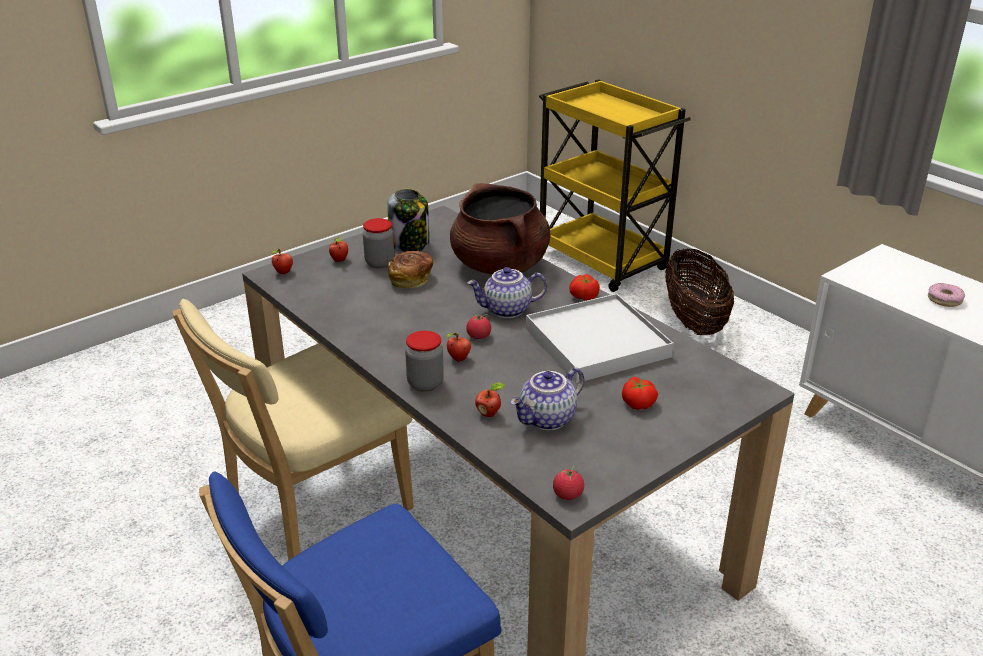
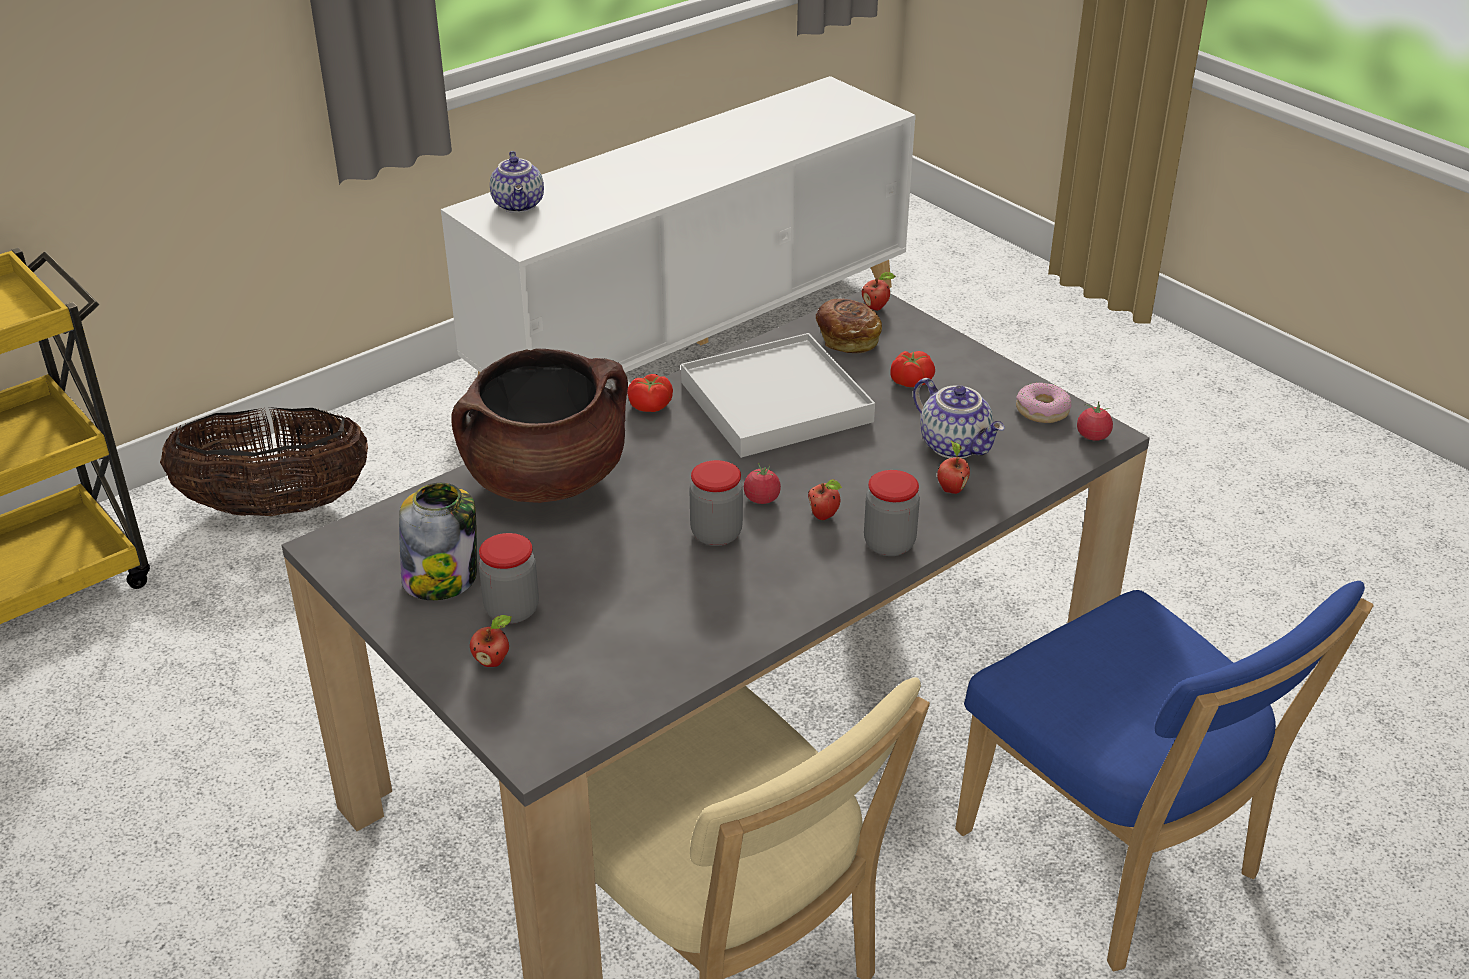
camera: 90 degrees left, 5 degrees up
(283, 273) = (533, 732): apple -> apple (877, 307)
(411, 279) = (578, 570): bread -> bread (847, 339)
(442, 320) = (716, 534): none -> jar
(507, 310) = (688, 473): teapot -> teapot (520, 205)
(944, 299) = (595, 197): donut -> donut (1042, 410)

